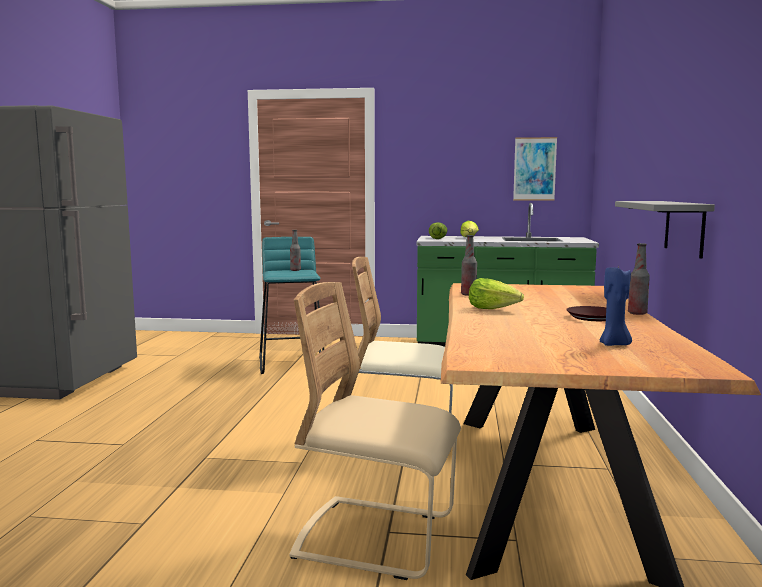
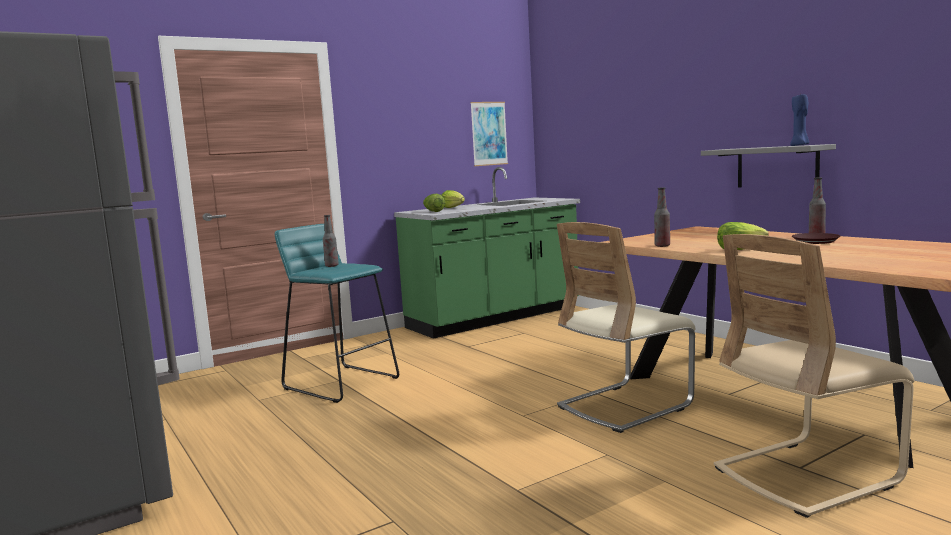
camera: 40 degrees left, 0 degrees up
(614, 345) = (918, 250): blue candle -> blue candle (799, 145)

